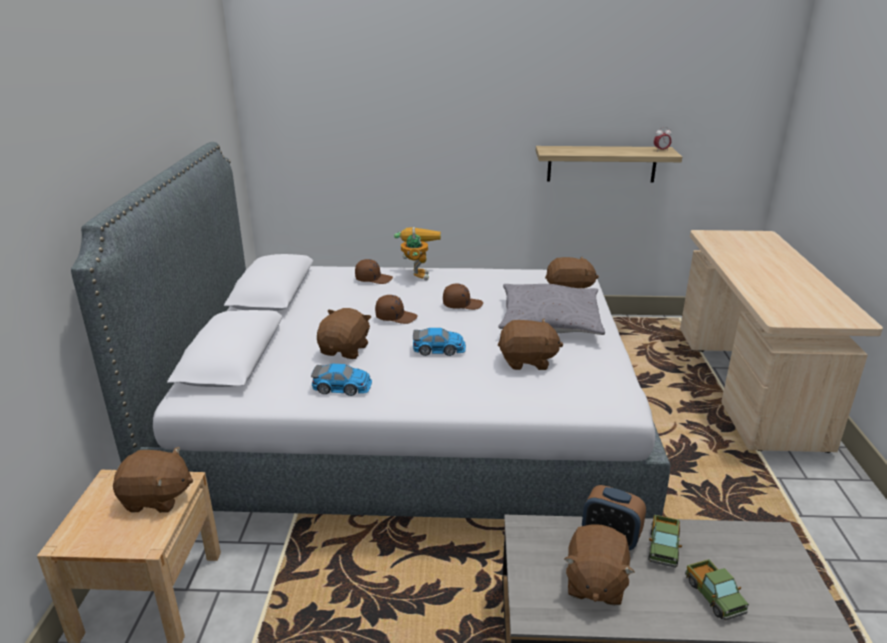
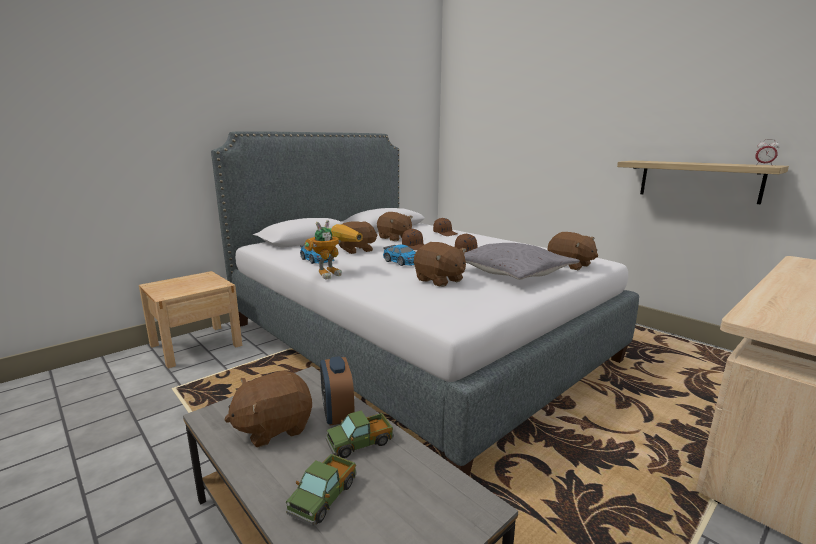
camera: 45 degrees right, 10 degrees down
(157, 498) = (202, 285): brown plush toy -> brown plush toy (394, 238)
(416, 273) = (477, 236): toy robot -> toy robot (334, 273)

